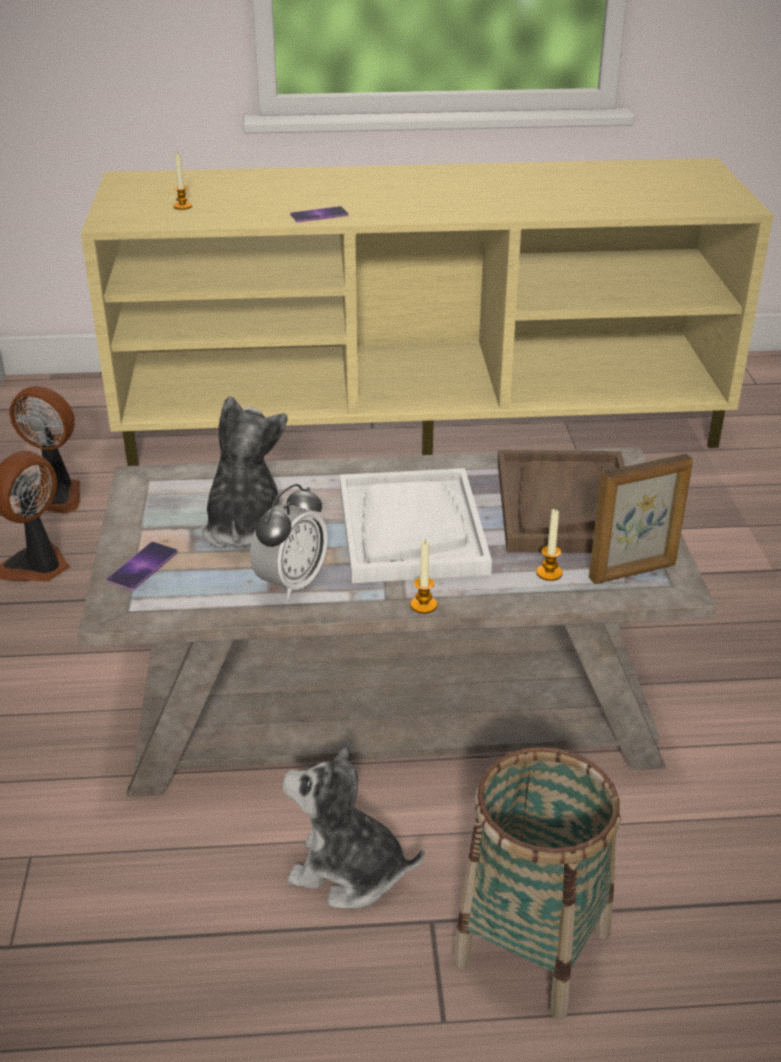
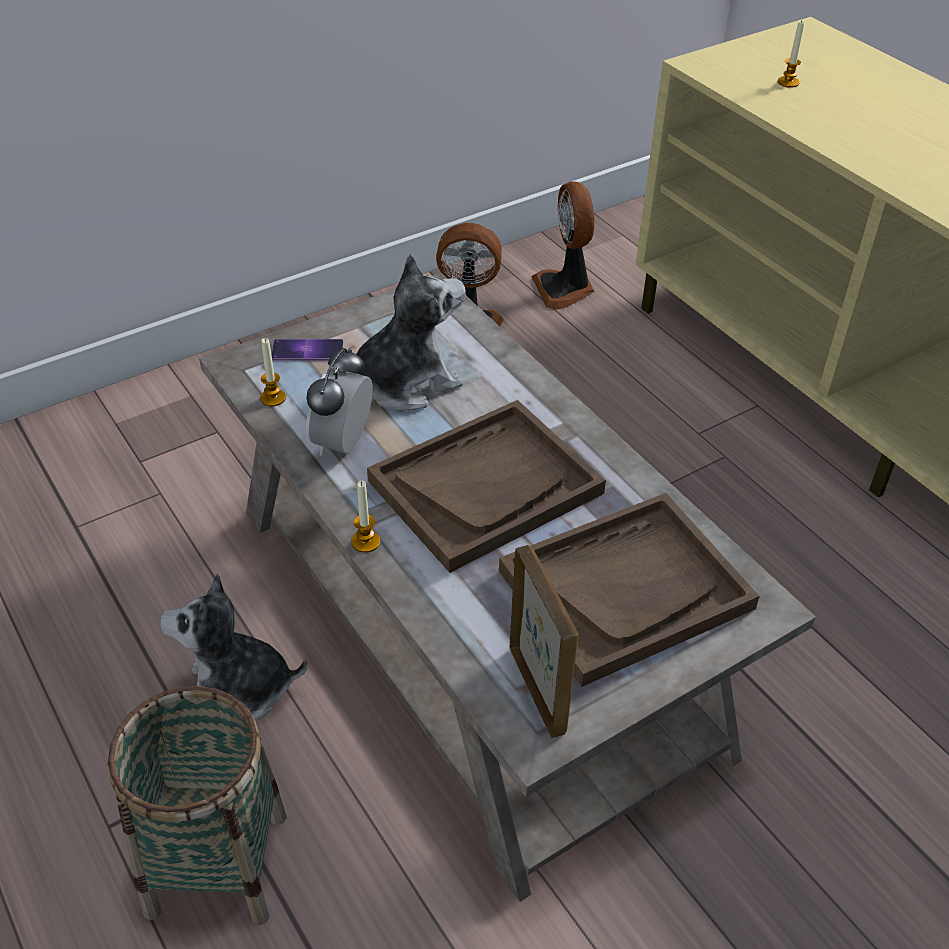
camera: 60 degrees right, 10 degrees up
(291, 582) = (343, 443): alarm clock -> alarm clock turned 105 degrees clockwise
(319, 215) = (878, 160): phone -> none
(348, 872) = (238, 690): plush toy -> plush toy turned 75 degrees counterclockwise
(411, 529) = (485, 486): white tray -> brown tray
(549, 573) = (485, 617): candle -> candle (273, 398)
(633, 572) = (538, 689): picture frame -> picture frame turned 150 degrees counterclockwise

